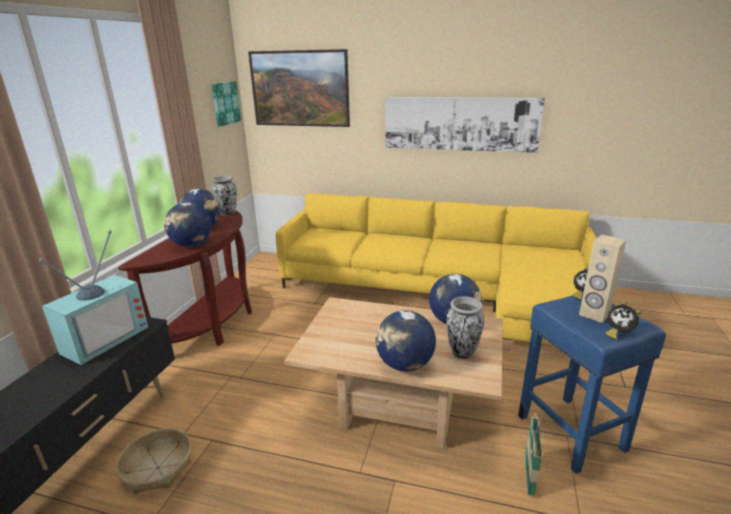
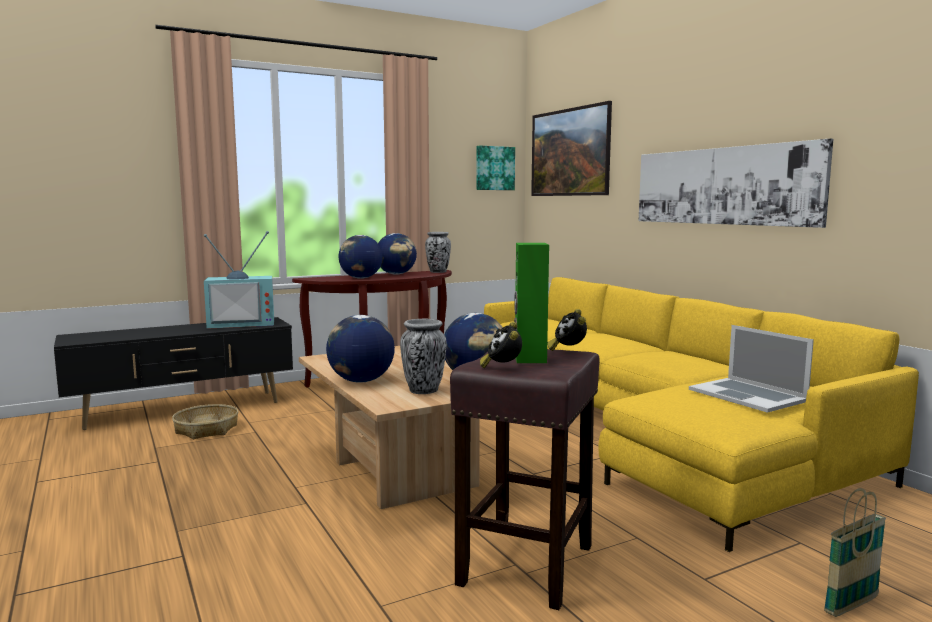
camera: 45 degrees right, 15 degrees down
(529, 476) = (407, 560): basket -> basket (851, 605)
(554, 268) = (747, 395): none -> laptop
(572, 433) = (526, 566): blue stool -> brown stool
(594, 315) = (529, 359): beige speaker -> green speaker

